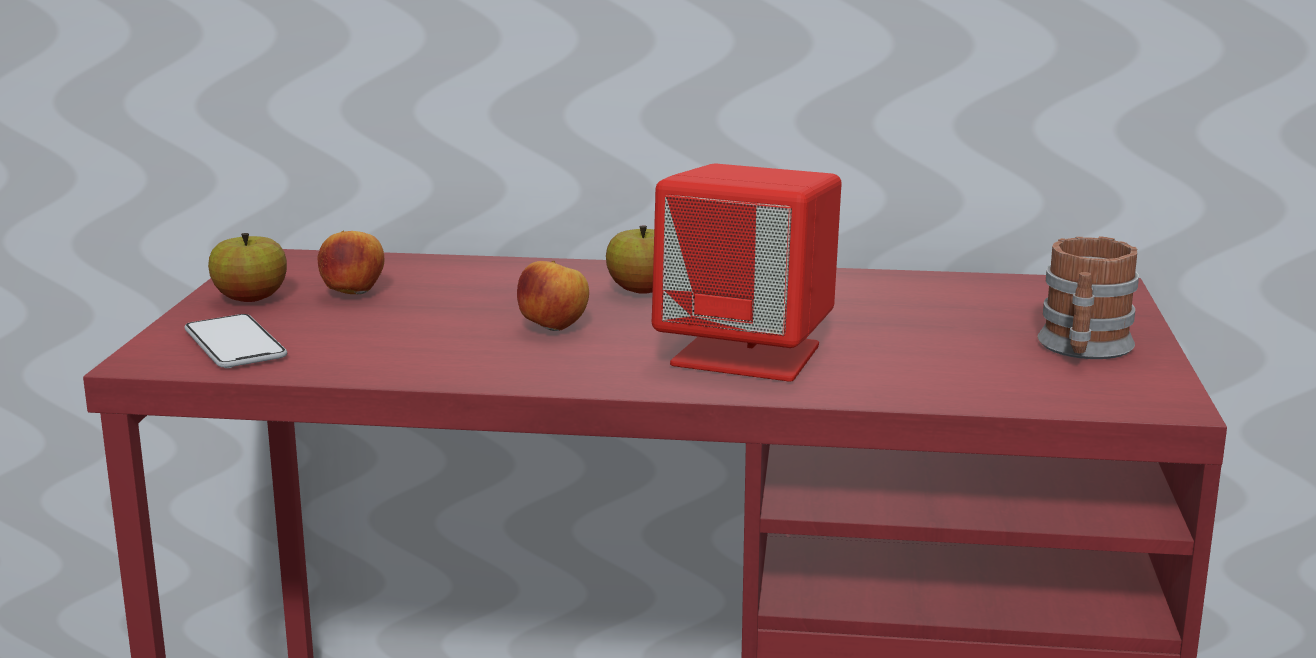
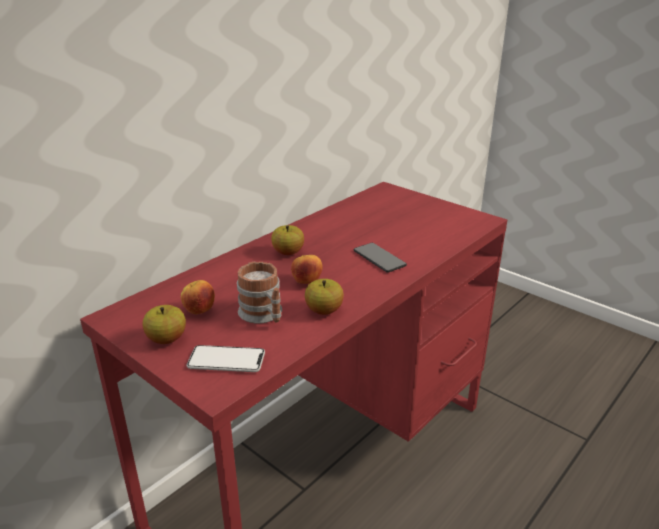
camera: 55 degrees left, 10 degrees up
(472, 363) = (324, 311): none -> apple
(749, 355) = (379, 258): red speaker -> phone
(1083, 349) = (434, 212): mug -> mug (264, 315)

